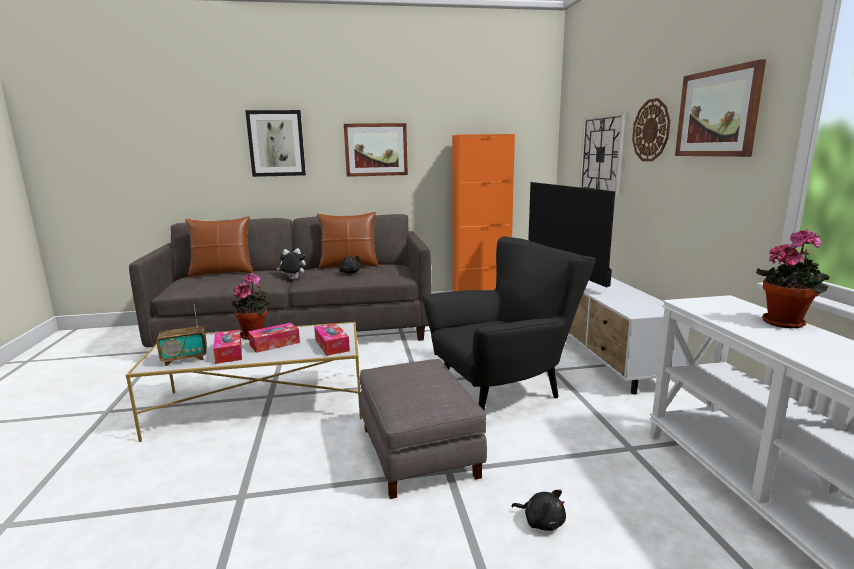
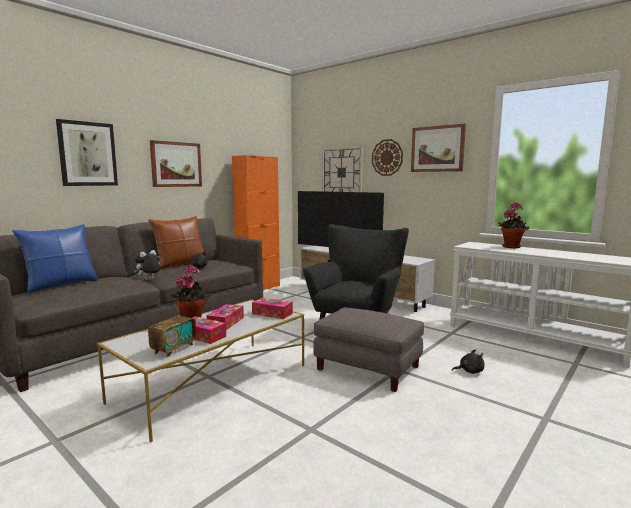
camera: 40 degrees left, 5 degrees down
(222, 273) = (61, 285): brown pillow -> blue pillow

